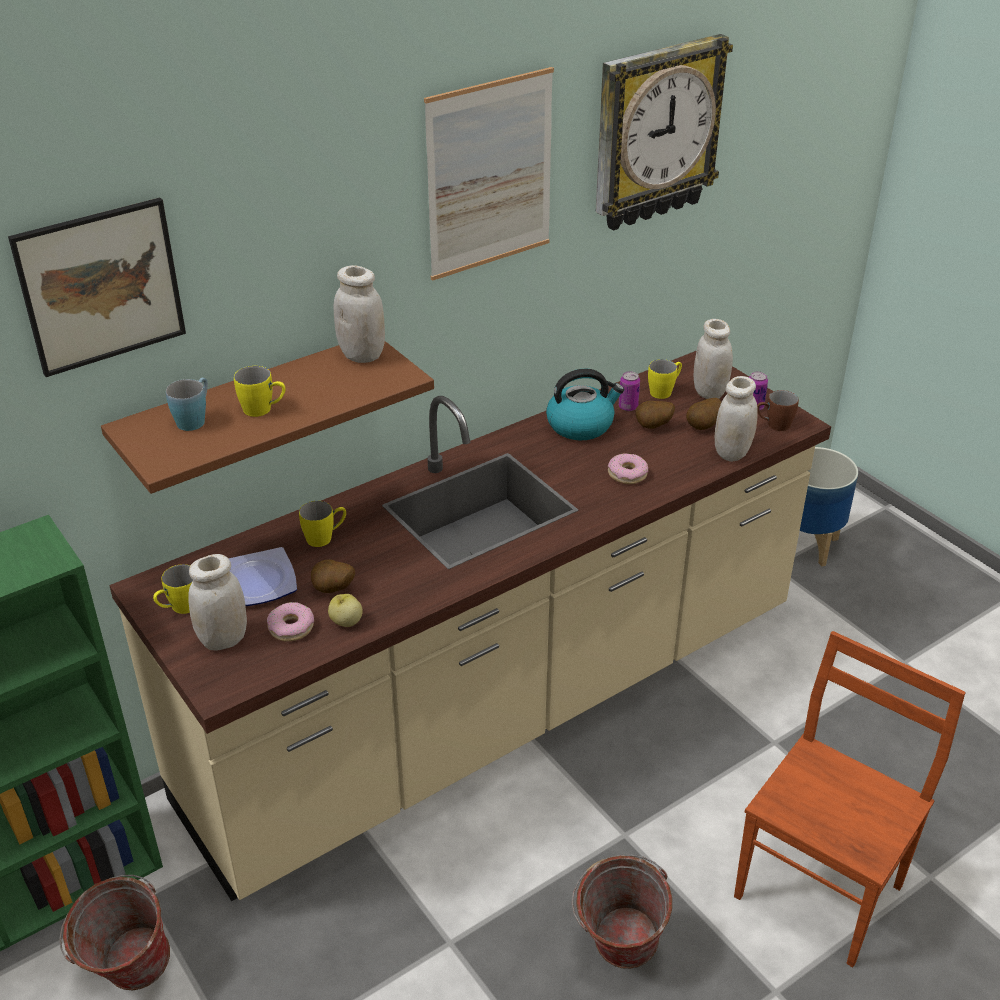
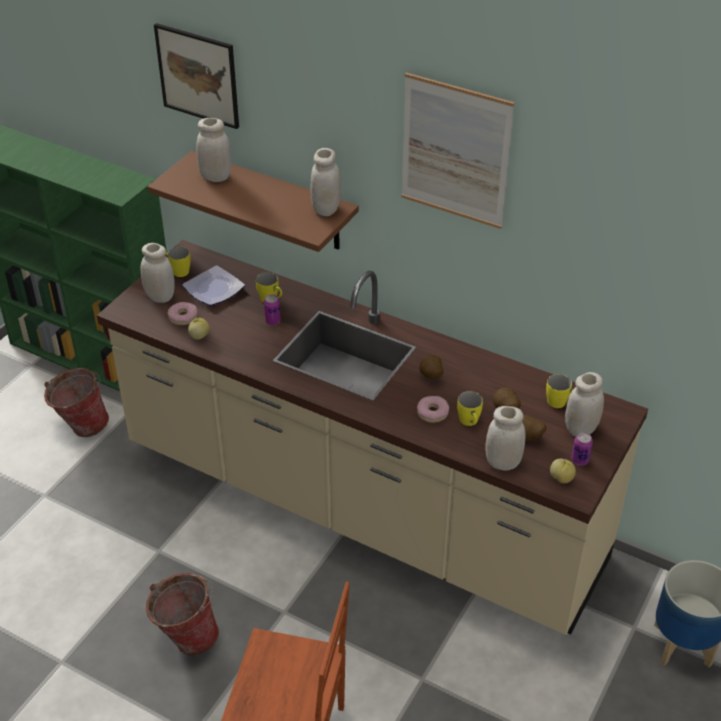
camera: 65 degrees right, 5 degrees up
(195, 419) = (215, 177): blue mug -> white jar
(264, 410) = (240, 196): yellow mug -> yellow mug (470, 422)
(333, 590) = (224, 321): potato -> potato (430, 376)
(581, 425) = (478, 372): kettle -> none
(628, 407) = (521, 389): can -> can (272, 321)
(655, 133) = (615, 204): wall clock -> none
(773, 425) = (561, 478): brown mug -> apple

